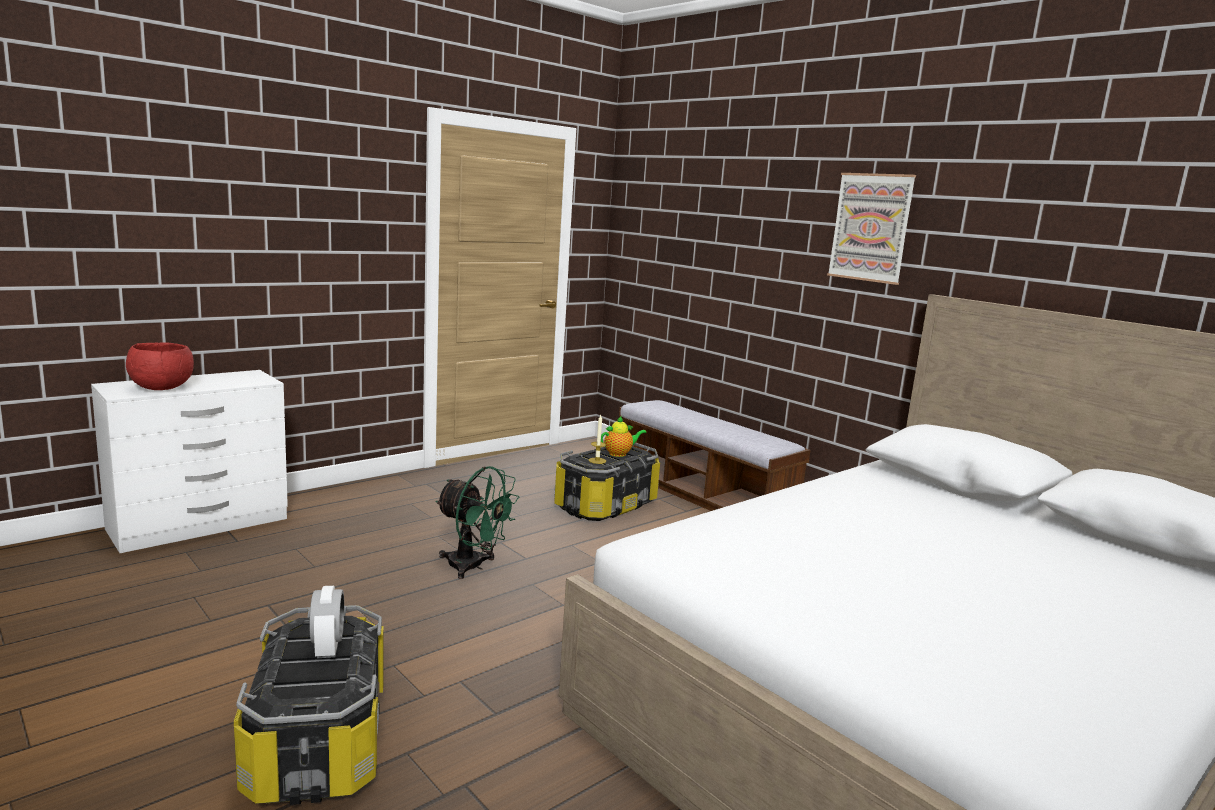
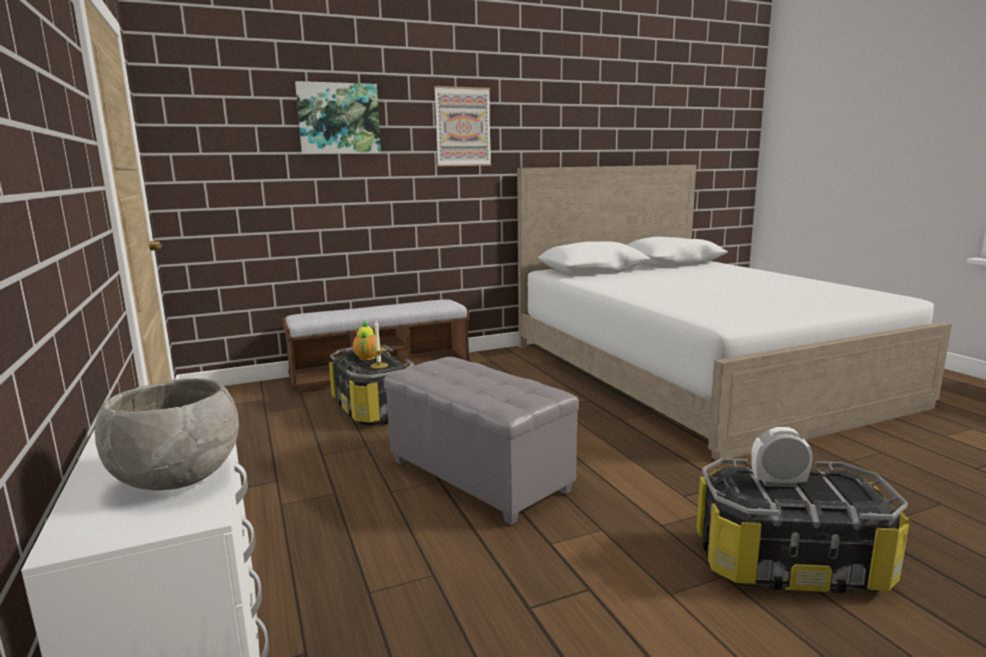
camera: 70 degrees left, 0 degrees up
(162, 388) = (180, 479): red bowl -> grey bowl
(473, 567) = (477, 477): green fan -> grey ottoman
(740, 208) = (338, 119): none -> picture

